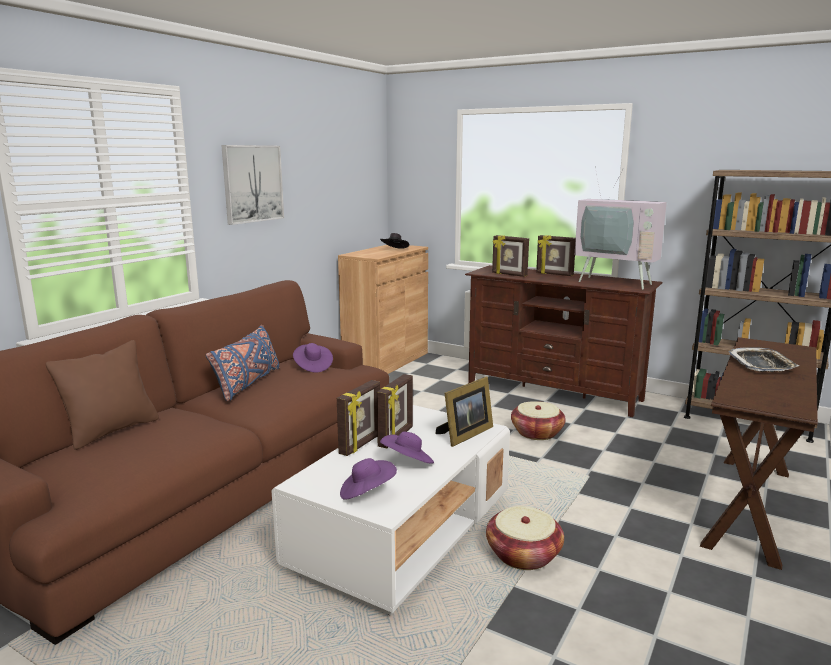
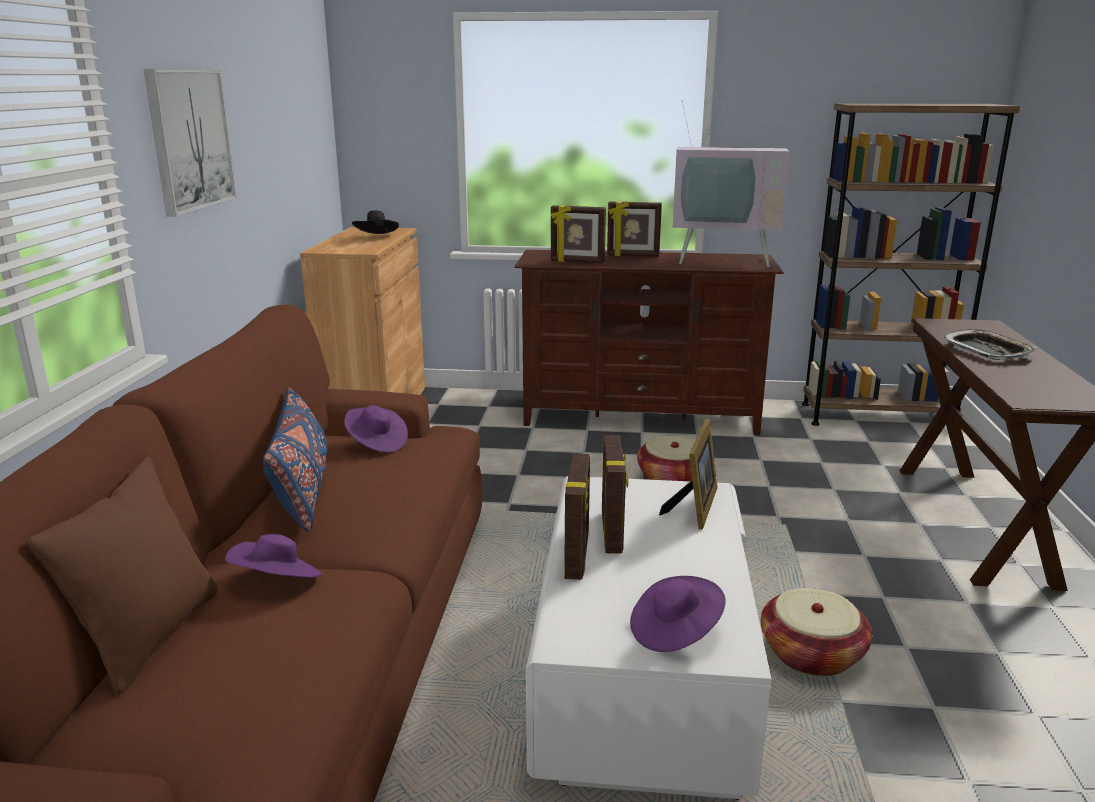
camera: 25 degrees left, 5 degrees up
(408, 462) = (673, 568): purple hat -> purple hat (277, 582)

